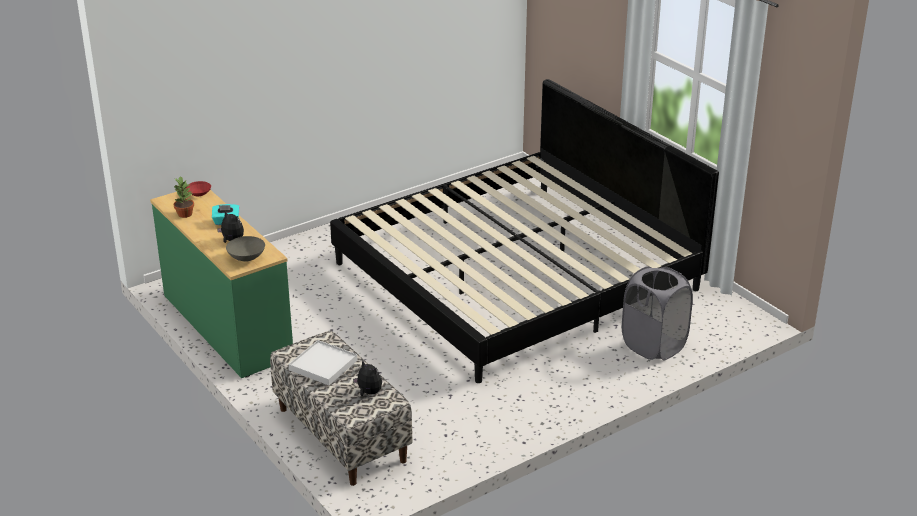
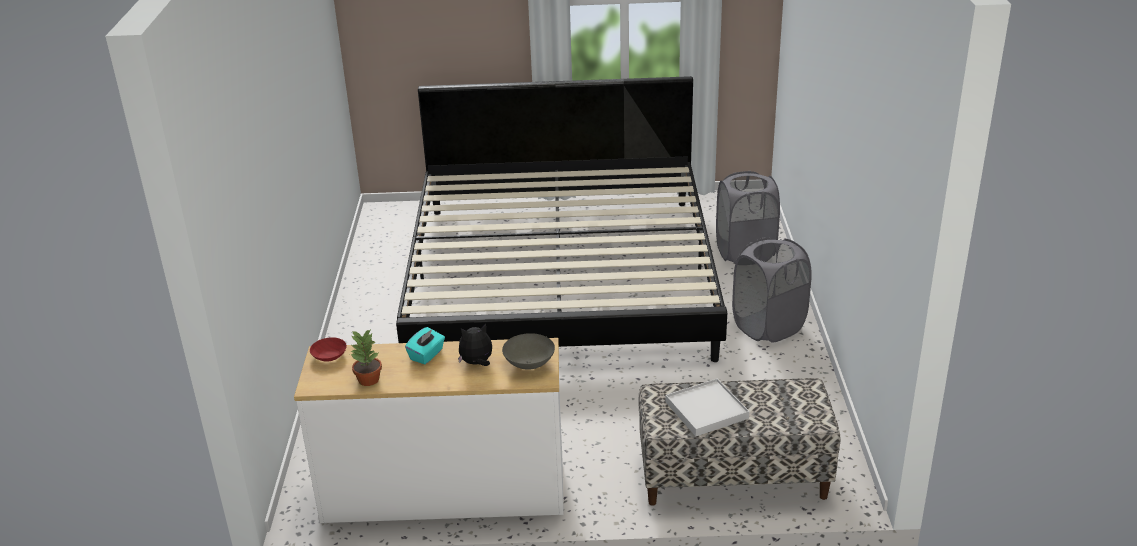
camera: 55 degrees left, 0 degrees up
(226, 327) = (444, 493): green dresser -> white dresser
(368, 392) = (782, 397): plush toy -> none
(552, 392) = (768, 326): none -> grey laundry basket

